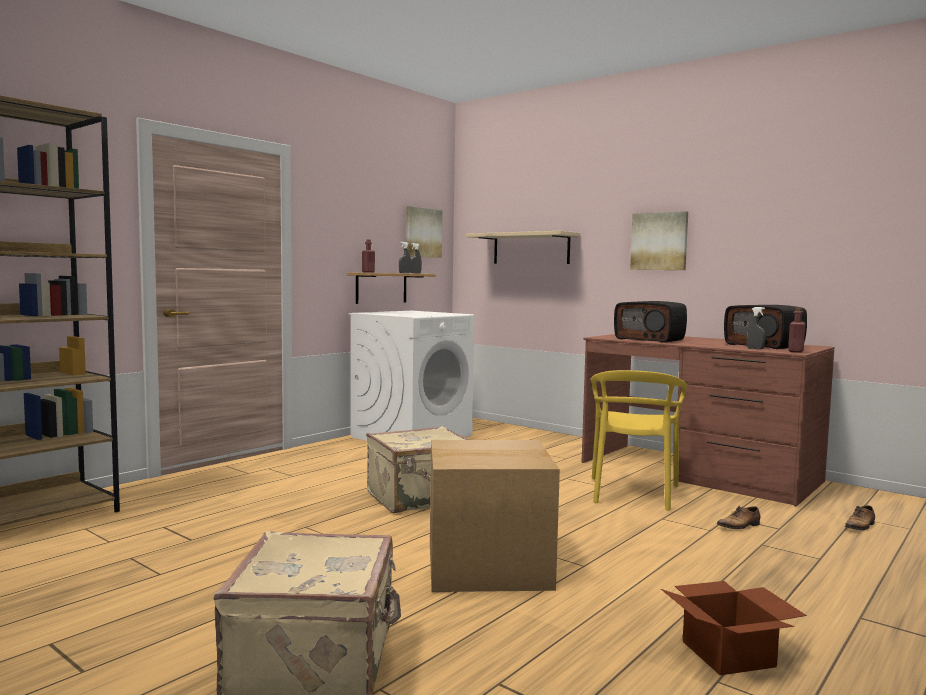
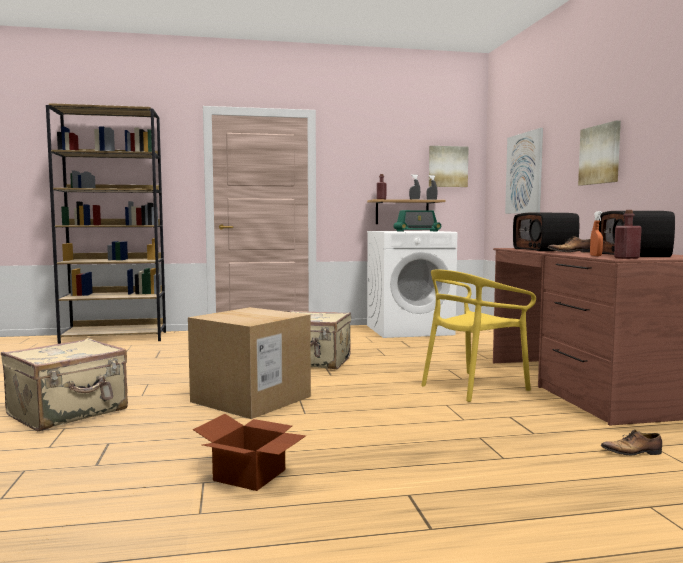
camera: 40 degrees right, 0 degrees up
(427, 314) = (417, 231): none -> radio
(531, 248) = (524, 173): beige shelf -> picture
(739, 526) = (499, 423): shoe -> shoe (572, 252)
(755, 349) = (595, 256): grey spray bottle -> orange spray bottle

